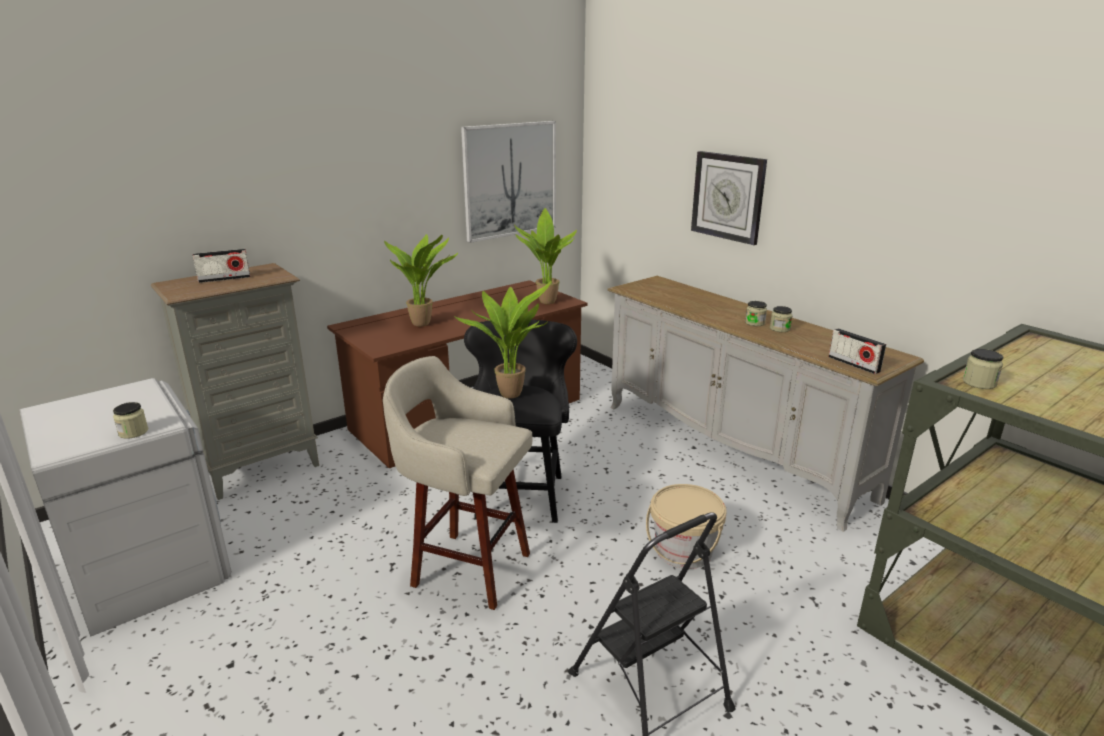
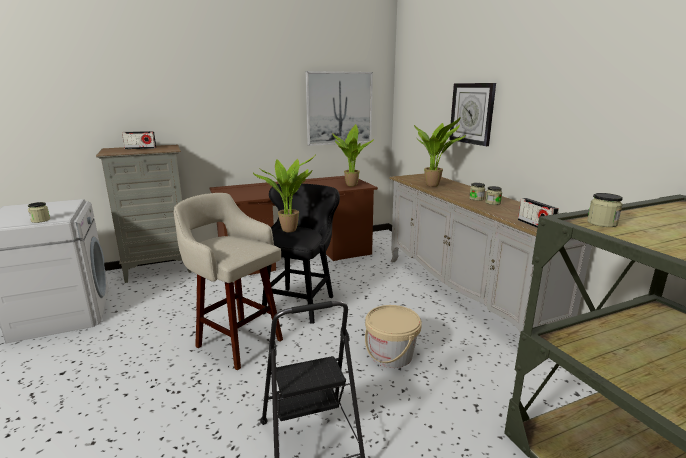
camera: 15 degrees right, 5 degrees down
(424, 323) = (265, 190): potted plant -> potted plant (434, 185)

